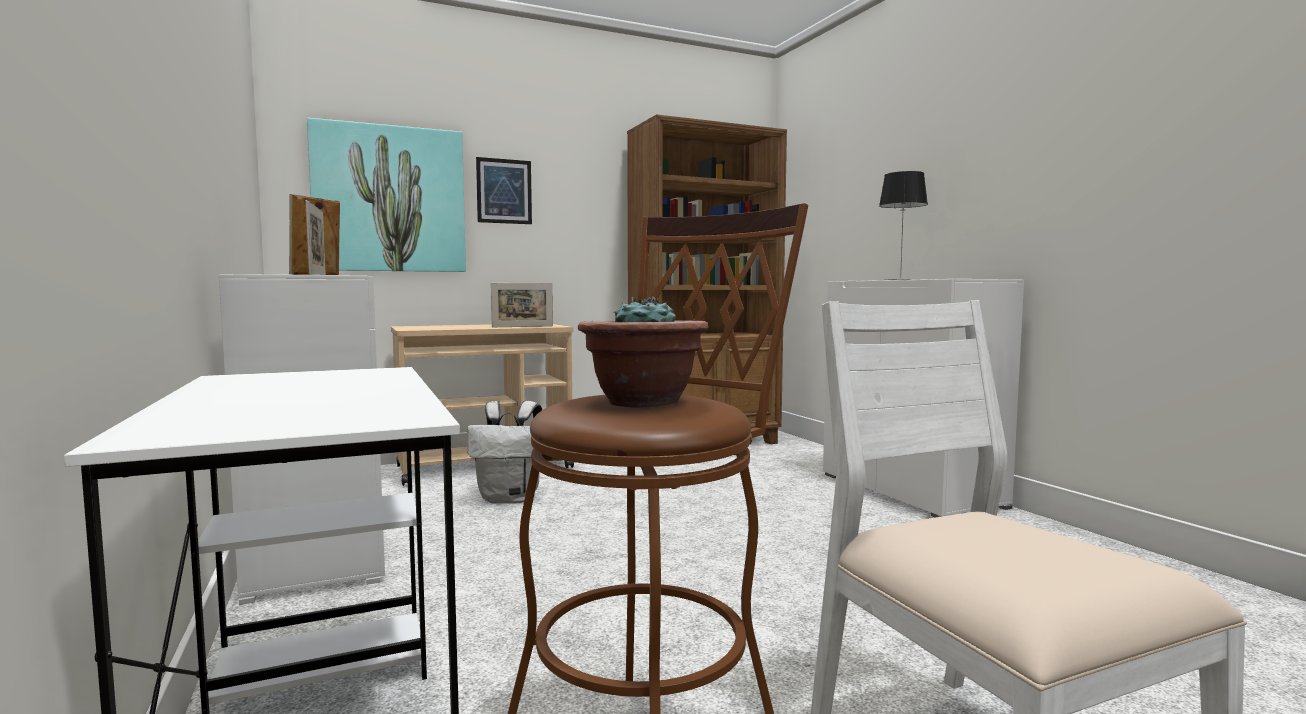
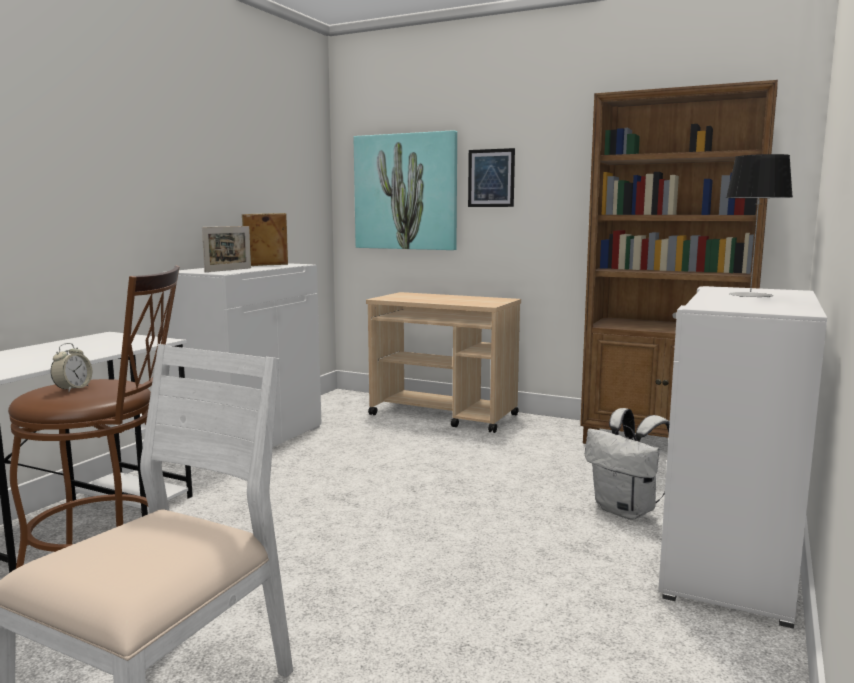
camera: 50 degrees right, 5 degrees up
(511, 498) = (400, 443): white backpack -> white backpack (627, 511)
(522, 326) = (461, 303): picture frame -> none
(642, 402) = (73, 389): potted plant -> alarm clock

